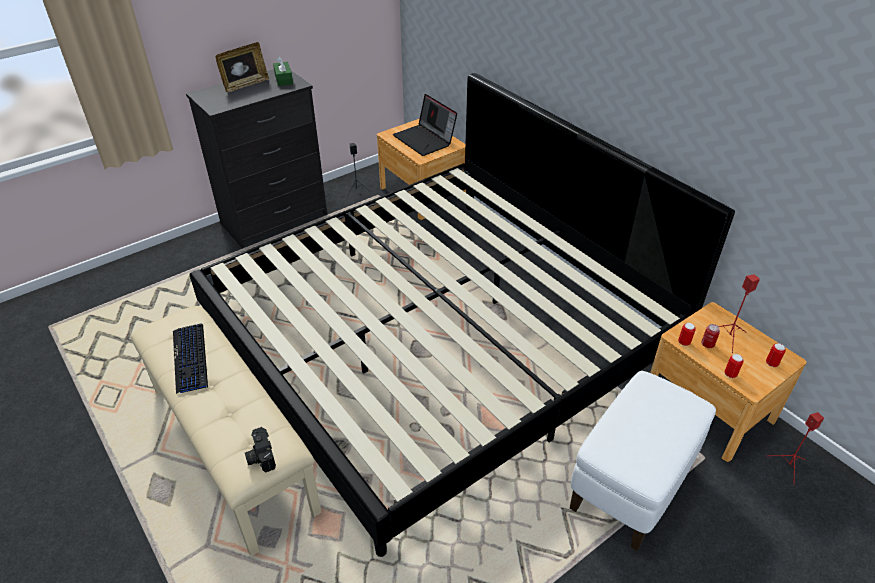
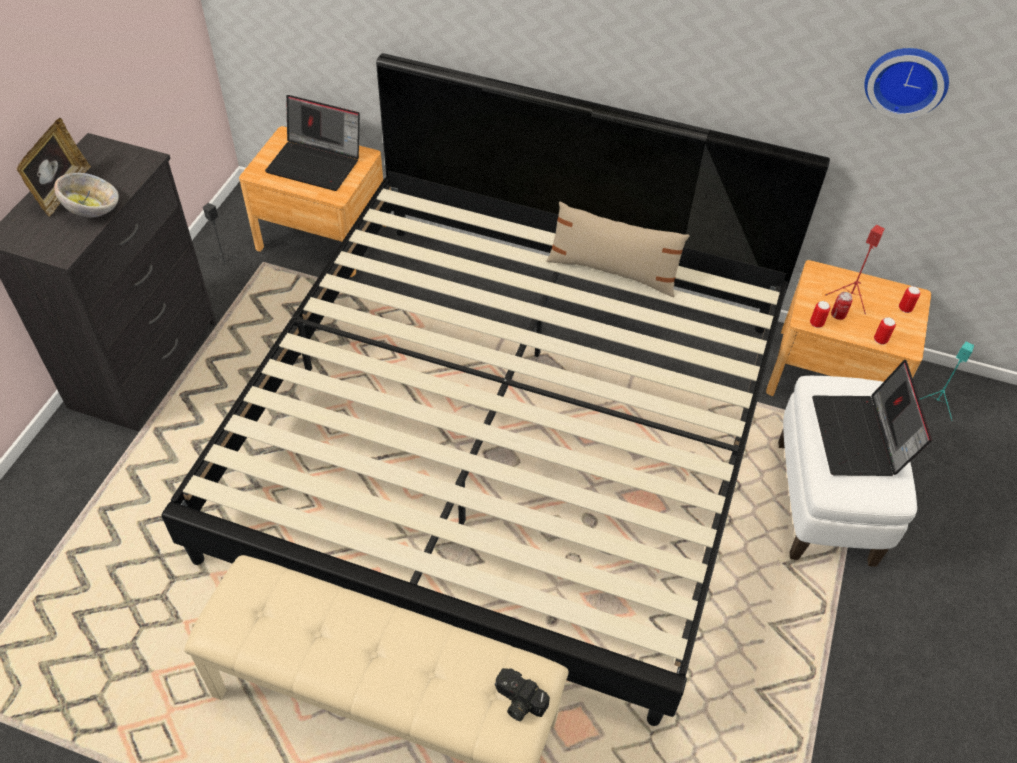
camera: 35 degrees left, 10 degrees up
(190, 358) = (312, 634): keyboard -> none
(250, 96) = (93, 209): none -> bowl
(284, 79) = (114, 159): green tissue box -> none
(563, 260) = (612, 271): none -> beige pillow
(653, 427) = (860, 438): none -> laptop
(788, 467) = (936, 403): red speaker -> turquoise speaker
(801, 151) = (906, 79): none -> wall clock

